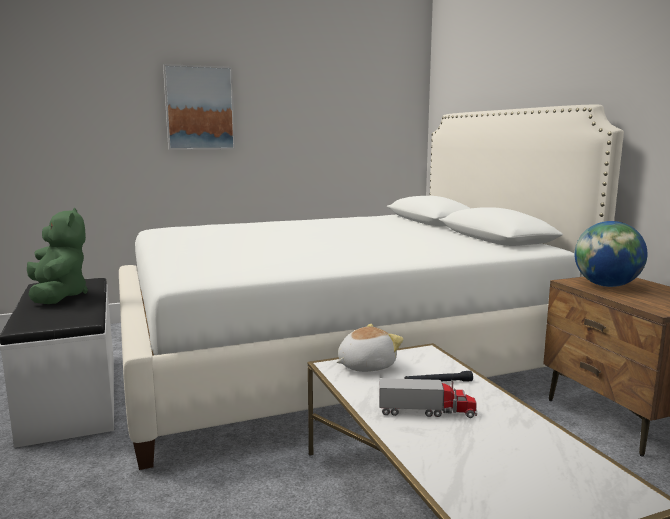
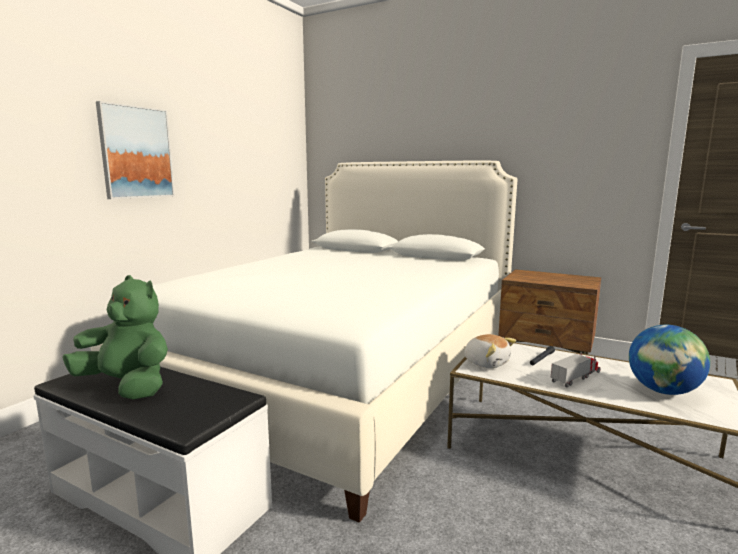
camera: 40 degrees left, 0 degrees up
(365, 365) = (486, 363): plush toy -> plush toy turned 120 degrees clockwise
(606, 286) = (533, 278): globe -> globe (663, 391)

